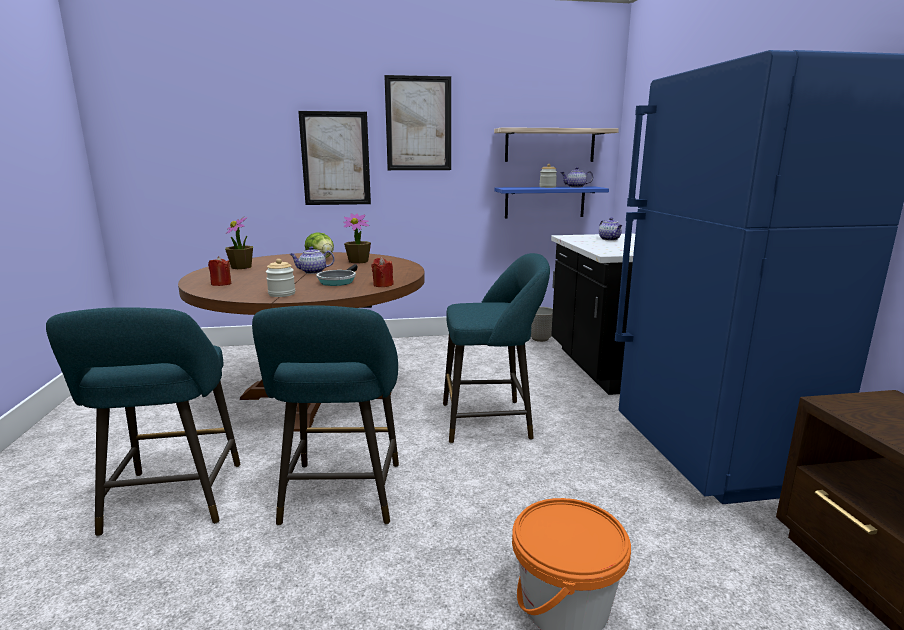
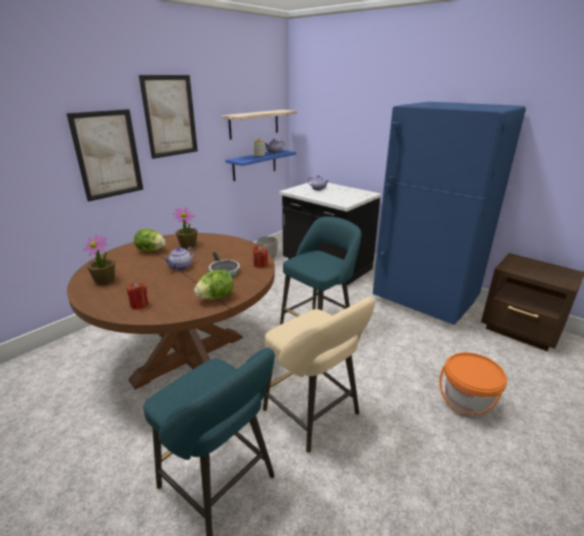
camera: 40 degrees left, 10 degrees up
(282, 294) = (216, 297): jar -> lettuce
(340, 498) = (314, 415): turquoise stool -> beige stool

